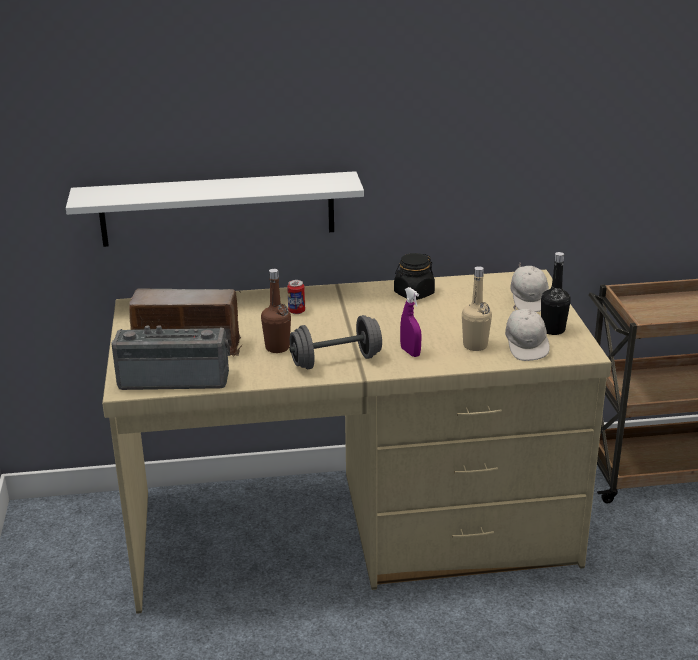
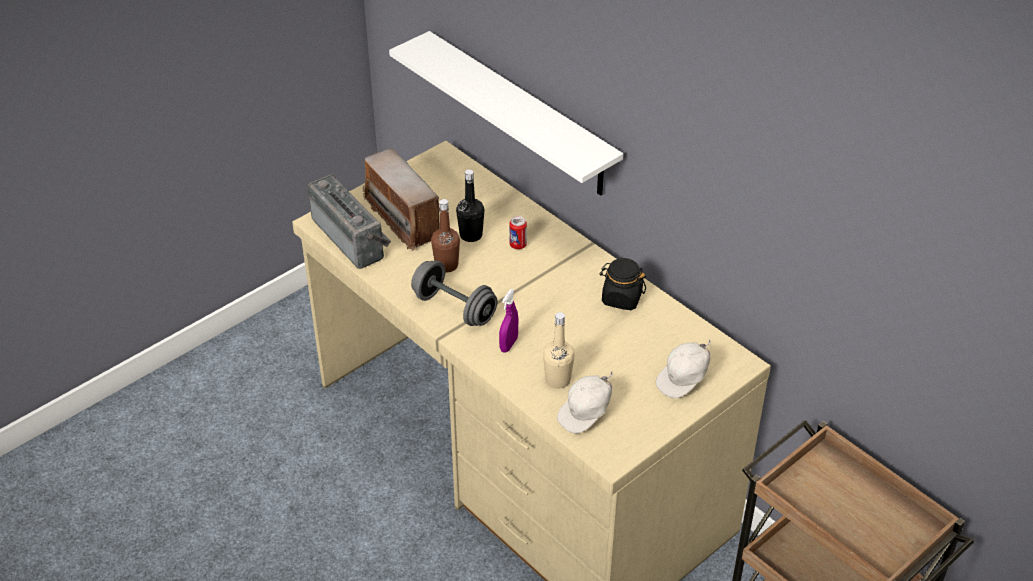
camera: 55 degrees right, 15 degrees up
(553, 330) = (638, 419): black bottle -> black bottle (471, 235)

